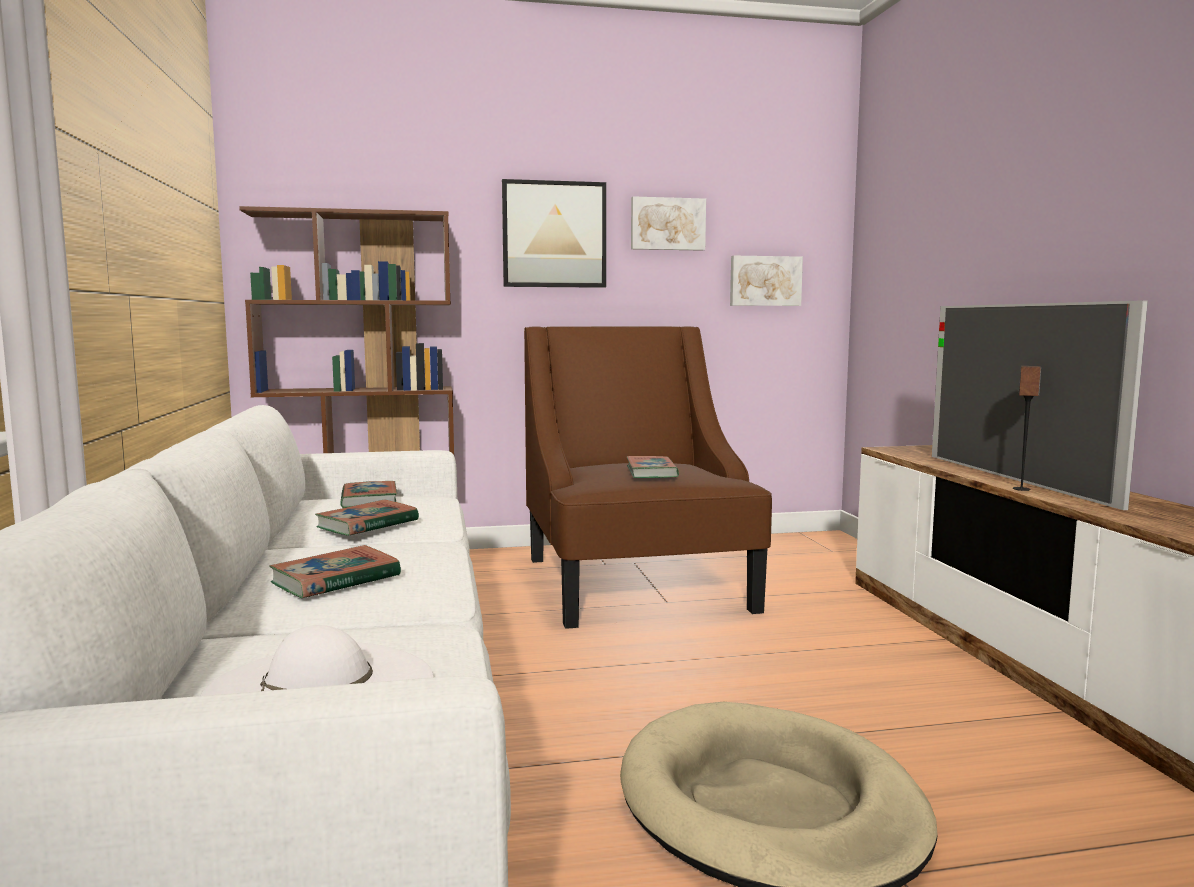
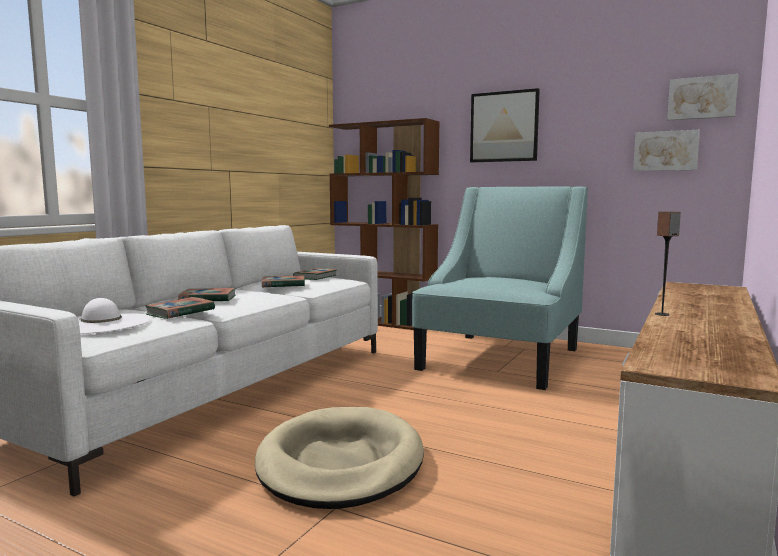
camera: 40 degrees right, 0 degrees up
(636, 584) = (500, 359): brown armchair -> turquoise armchair
(651, 472) = (487, 281): book -> book (180, 312)
(667, 224) = (584, 113): picture -> picture (701, 98)
(1012, 479) = (690, 309): television -> none

